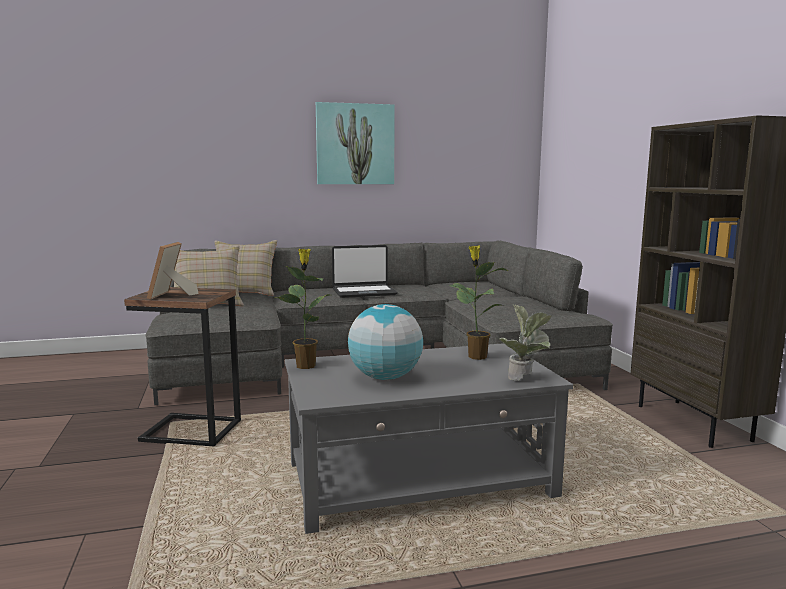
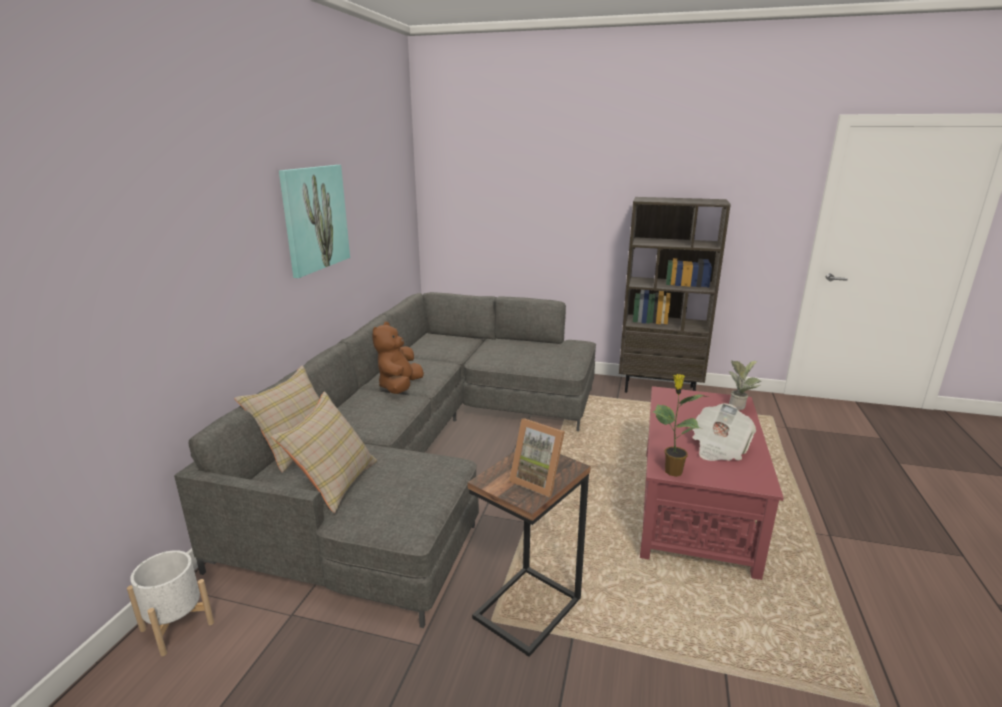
camera: 60 degrees left, 10 degrees up
(131, 356) = (176, 626): none -> white planter
(364, 292) = (399, 387): laptop -> brown plush toy
(385, 378) = (718, 447): globe -> newspaper
(420, 480) = (695, 506): grey coffee table -> red coffee table
(476, 356) = (681, 405): potted plant -> none

